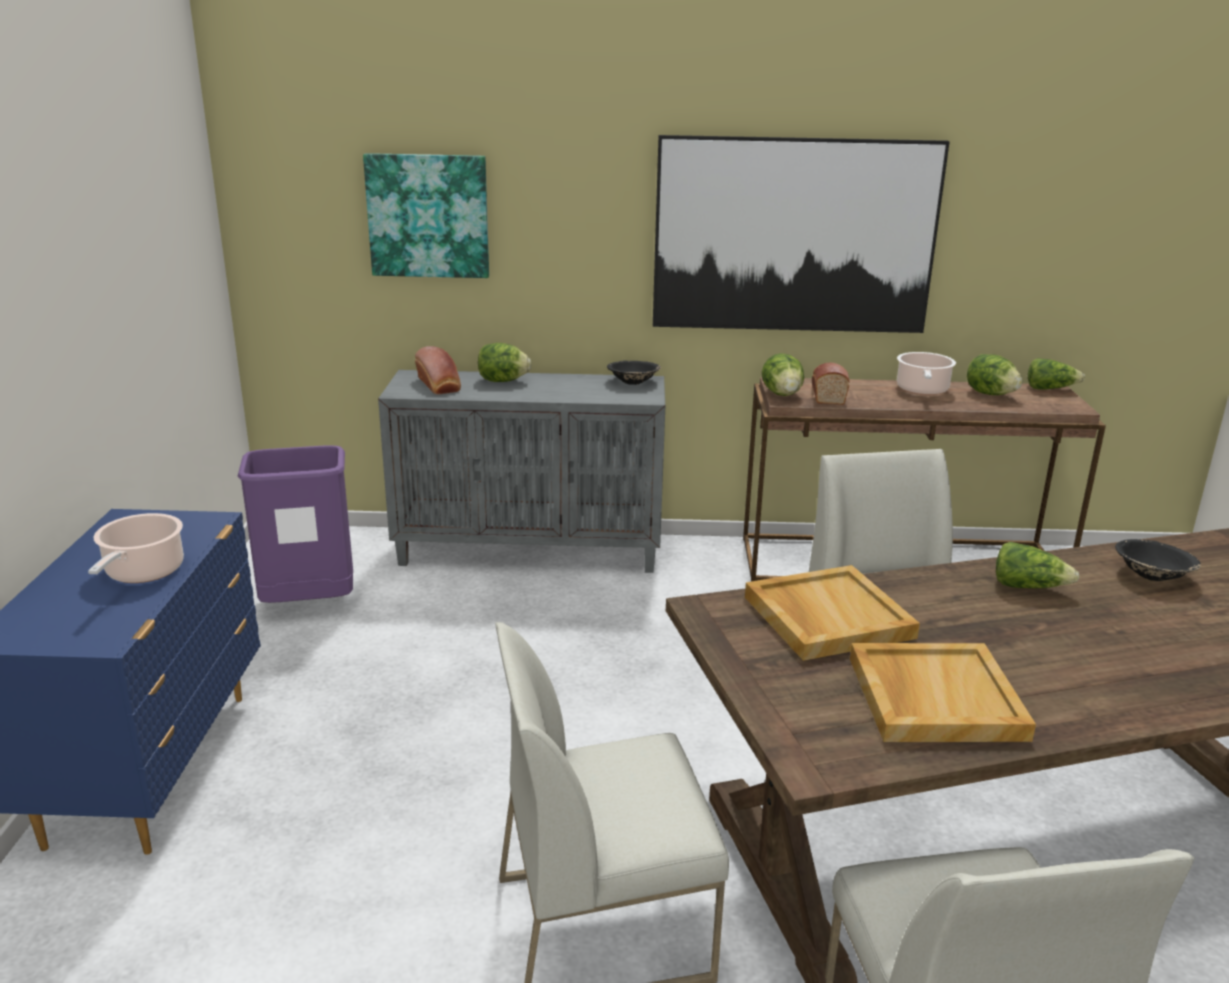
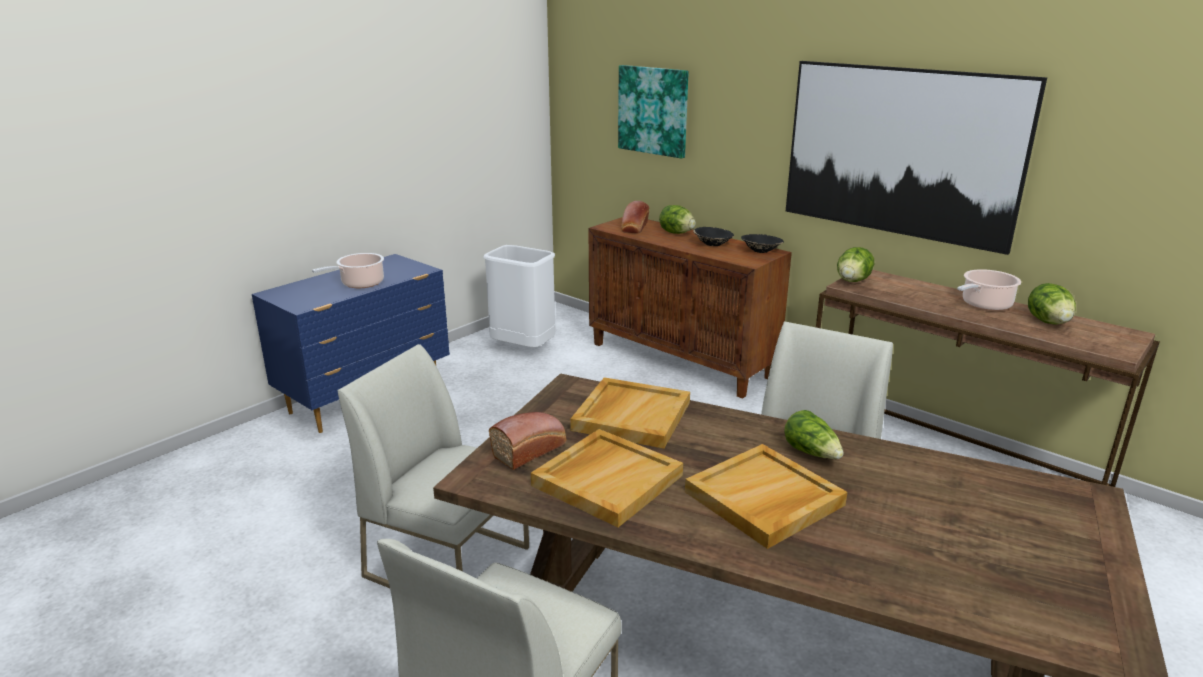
camera: 40 degrees right, 0 degrees up
(309, 605) = (523, 349): purple trash can -> white trash can
(531, 550) = (681, 360): grey cabinet -> brown cabinet
(827, 394) = (890, 289): bread -> bread (531, 450)
(1050, 389) = (1126, 333): lettuce -> none
(1076, 650) = (764, 499): none -> beige tray
(1152, 575) = (942, 485): black bowl -> black bowl (712, 244)

